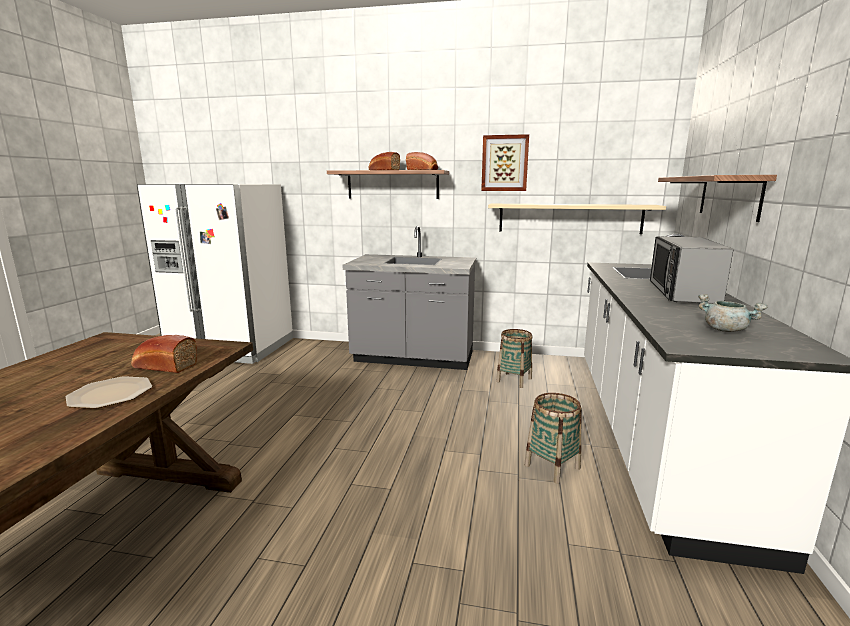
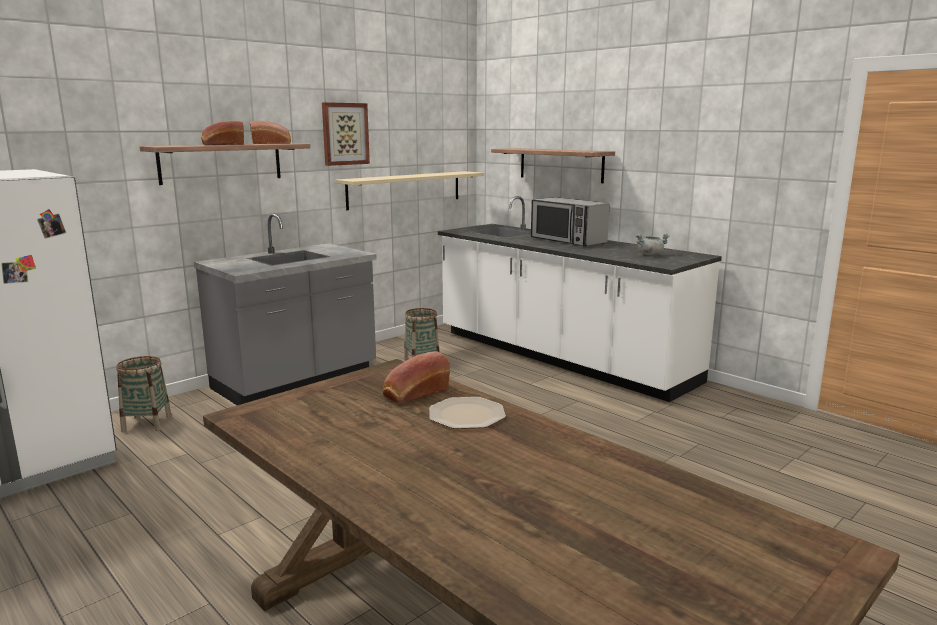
camera: 55 degrees left, 0 degrees up
(552, 466) = (559, 396): basket -> basket (147, 423)

